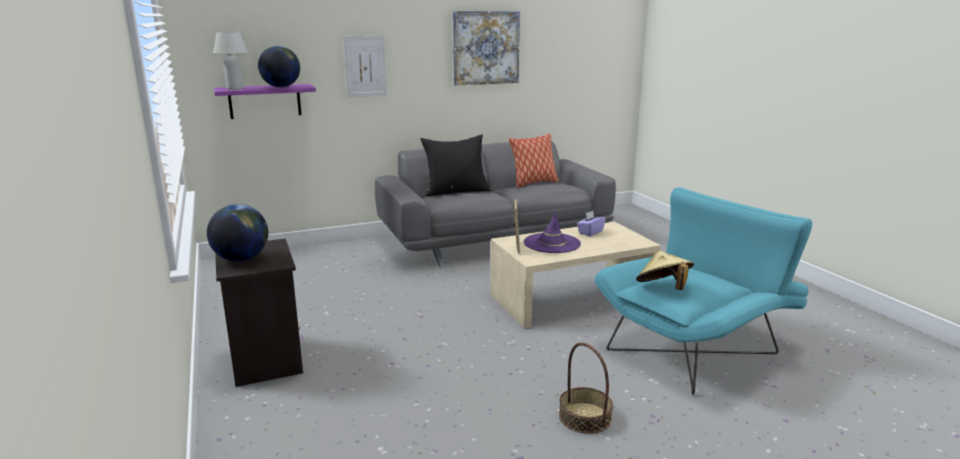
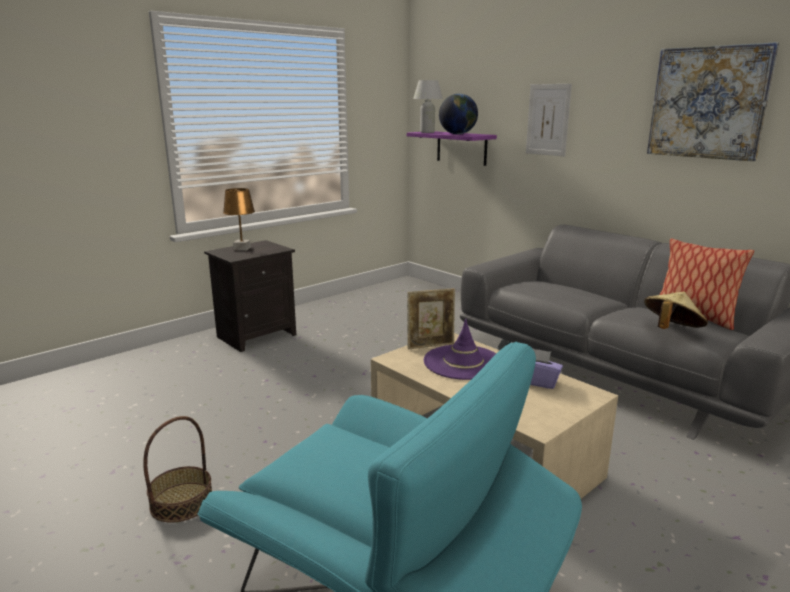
camera: 70 degrees right, 0 degrees up
(241, 259) = (242, 249): globe -> brown table lamp
(456, 192) = (577, 288): black pillow -> none
(663, 288) = (324, 447): beige hat -> beige hat (671, 330)

